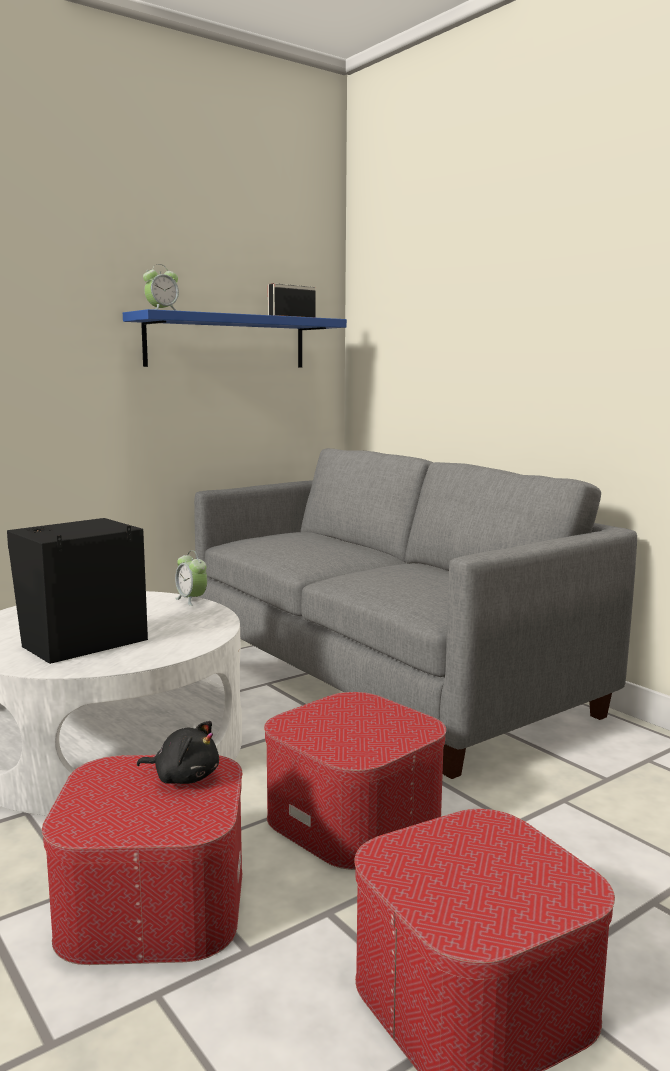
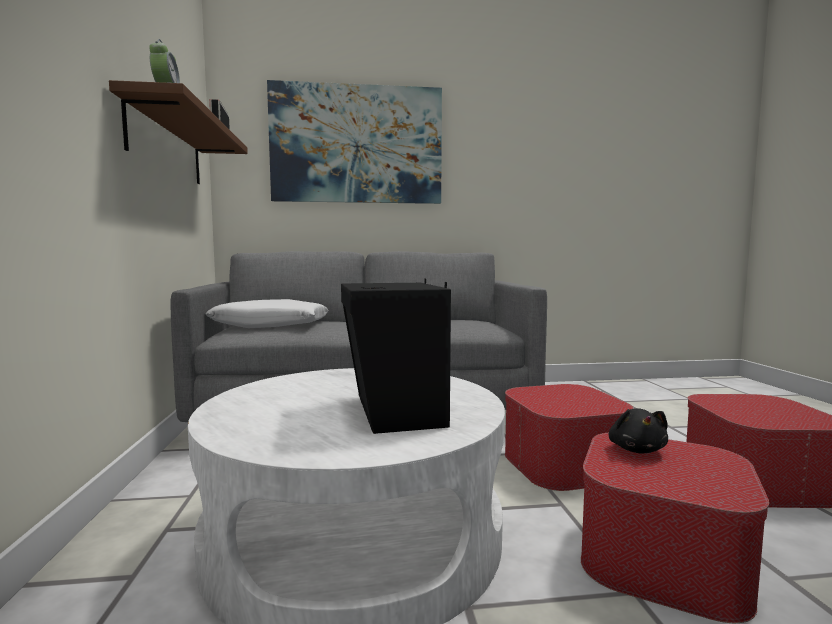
camera: 60 degrees left, 5 degrees down
(184, 777) = (636, 449): black plush toy -> black plush toy turned 135 degrees clockwise
(191, 600) = (325, 372): alarm clock -> none
(226, 342) = (166, 145): blue shelf -> brown shelf
(290, 540) = (270, 325): none -> white pillow
(472, 296) = (357, 144): none -> picture

